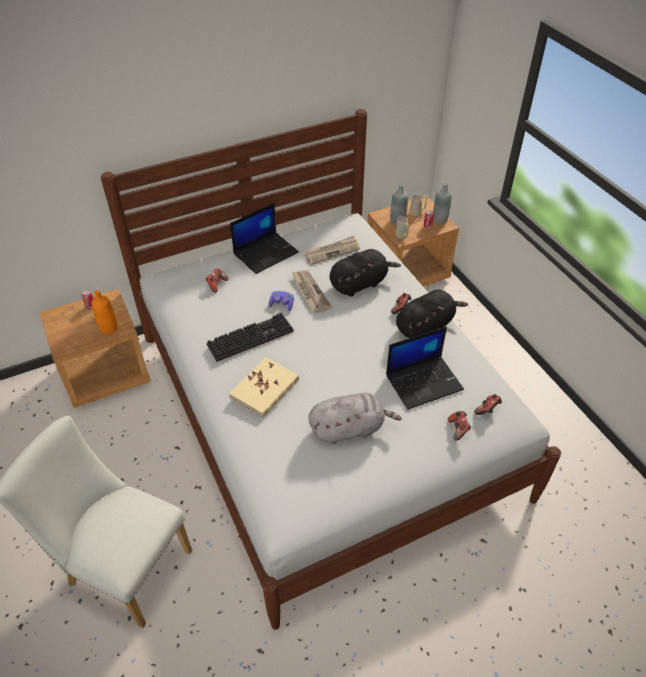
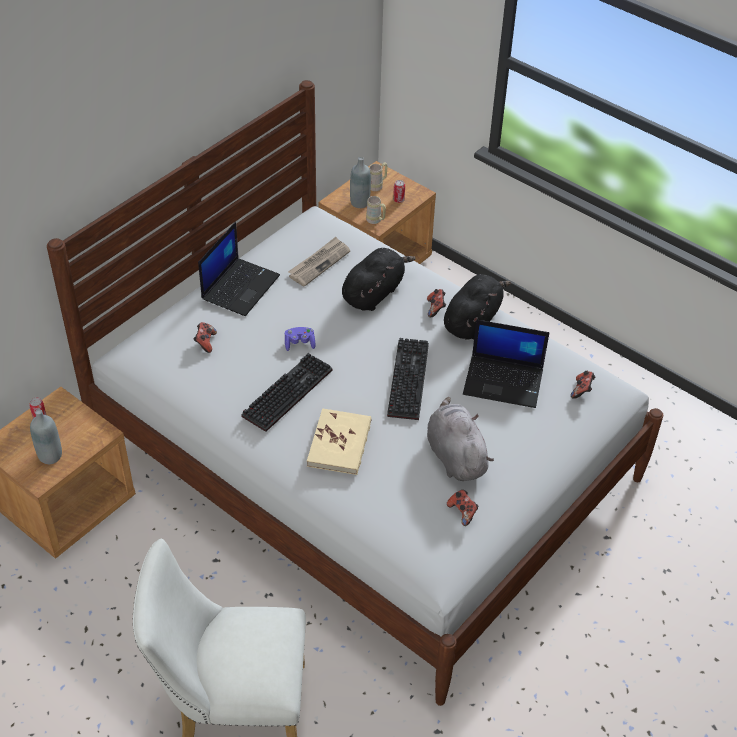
camera: 25 degrees left, 0 degrees up
(109, 328) = (84, 438): orange bottle -> none
(310, 292) = (323, 319): newspaper -> none
(346, 355) = (406, 378): none -> keyboard
(349, 428) = (455, 455): grey plush toy -> grey plush toy turned 75 degrees counterclockwise
(424, 381) = (504, 381): laptop -> laptop turned 60 degrees clockwise
(439, 220) = (408, 188): grey bottle -> grey bottle (50, 456)
(458, 429) = (563, 419): game controller -> game controller (462, 512)

